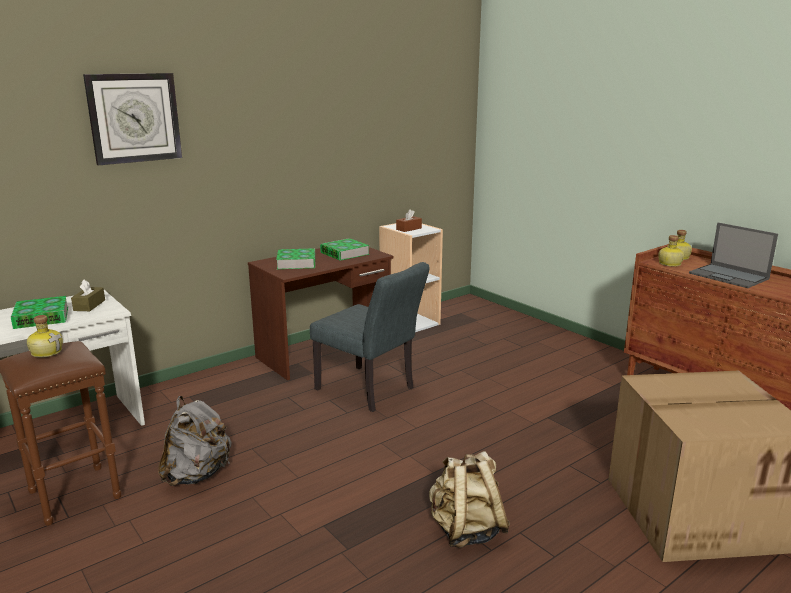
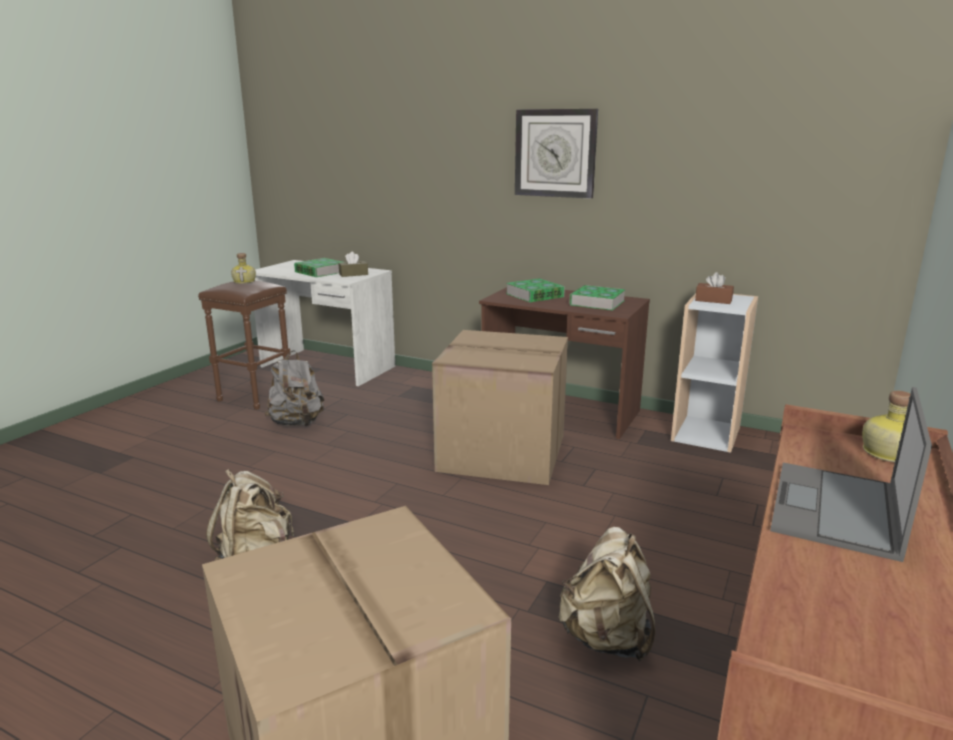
camera: 65 degrees right, 0 degrees up
(134, 118) = (428, 121): wall clock -> wall clock (555, 153)
(370, 391) = (500, 453): grey chair -> cardboard box
(607, 415) = (607, 638): none -> beige backpack
(669, 264) = (818, 447): bottle -> none

